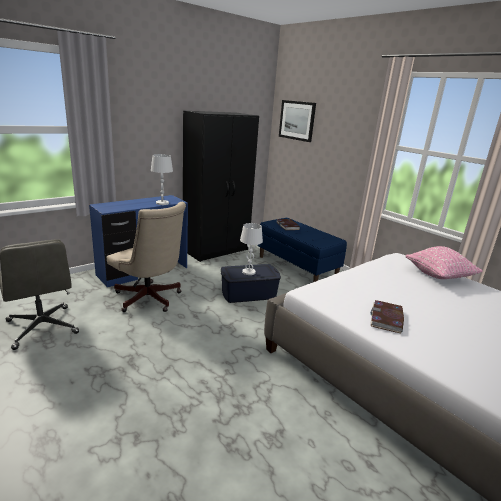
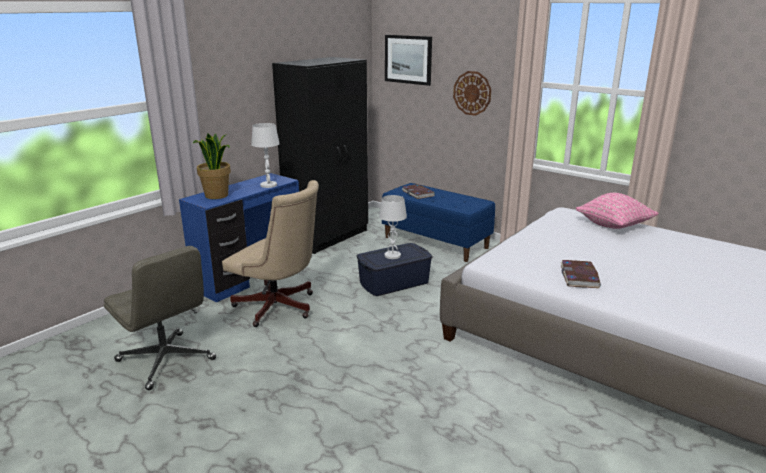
camera: 10 degrees left, 0 degrees up
(118, 205) = (217, 195): none -> potted plant
(341, 150) = (472, 93): none -> wall clock

